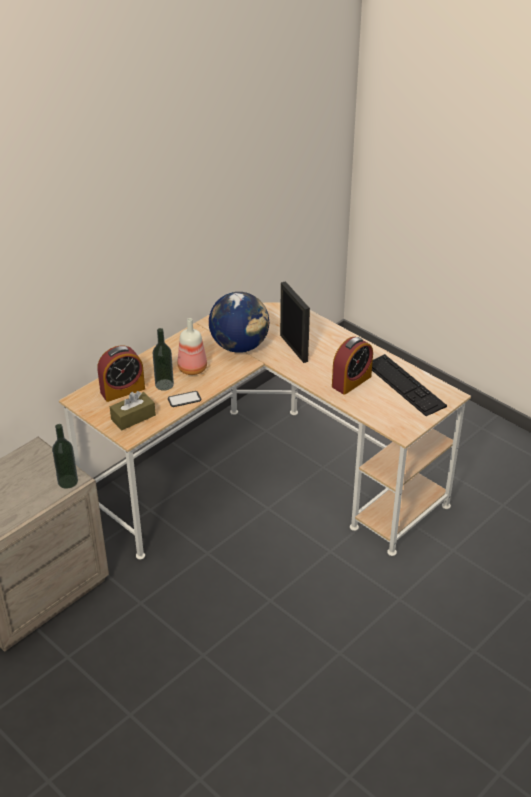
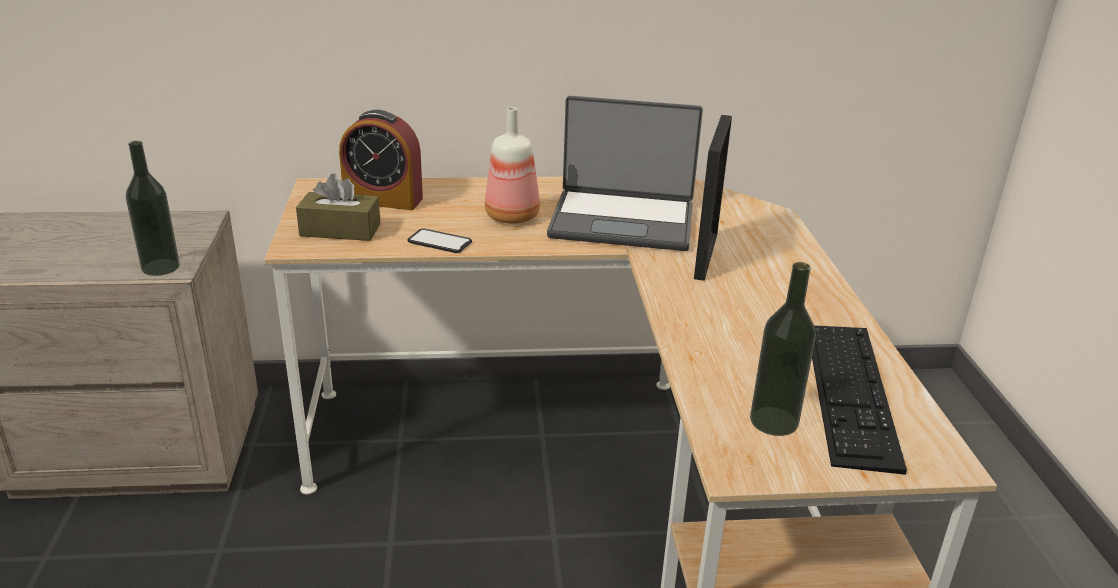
camera: 40 degrees right, 10 degrees down
(164, 384) = (444, 216): bottle -> bottle (774, 421)
(239, 346) = (622, 221): globe -> laptop
(351, 381) = (744, 339): alarm clock -> none

